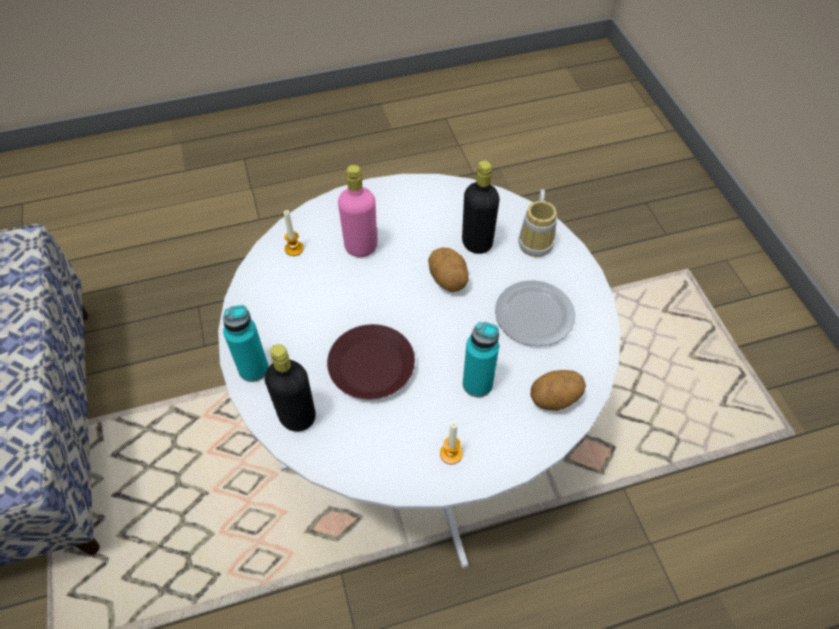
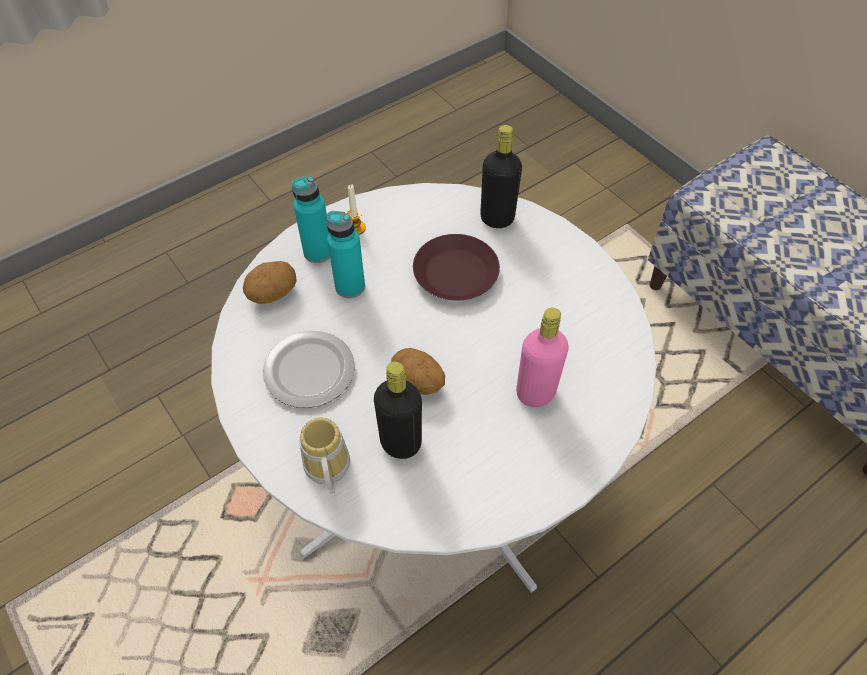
camera: 160 degrees right, 0 degrees up
(253, 369) = (560, 241): turquoise bottle -> turquoise bottle (318, 252)
(294, 249) = (608, 367): candle -> none

